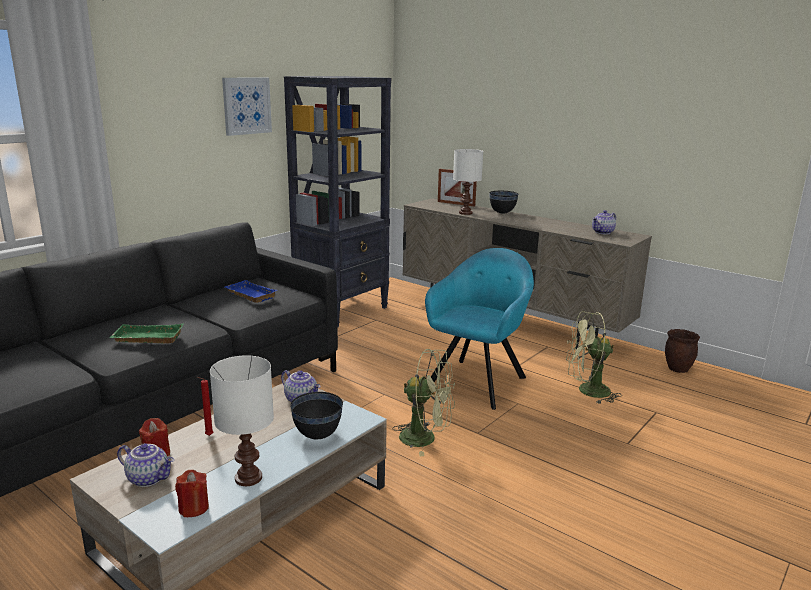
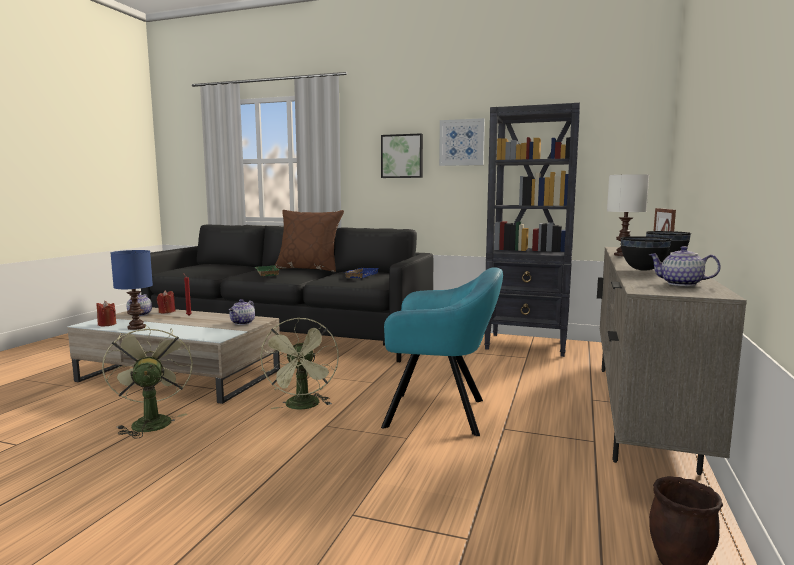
camera: 70 degrees right, 10 degrees down
(144, 312) = (309, 269): none -> brown pillow
(181, 125) = (402, 156): none -> picture
(247, 477) = (137, 327): white table lamp -> blue table lamp
(317, 435) = (191, 332): black bowl -> black bowl (643, 270)
(587, 391) = (481, 477): green fan -> green fan (150, 421)

